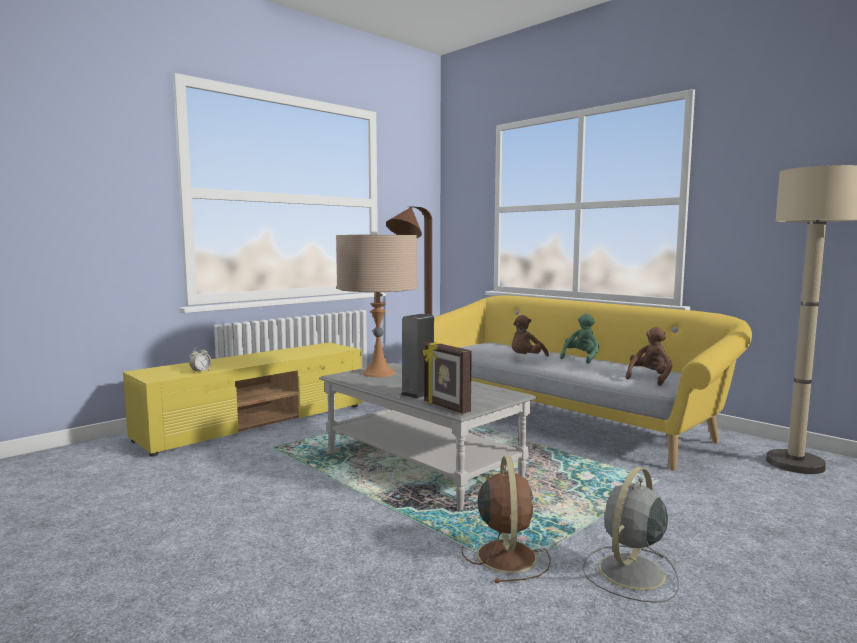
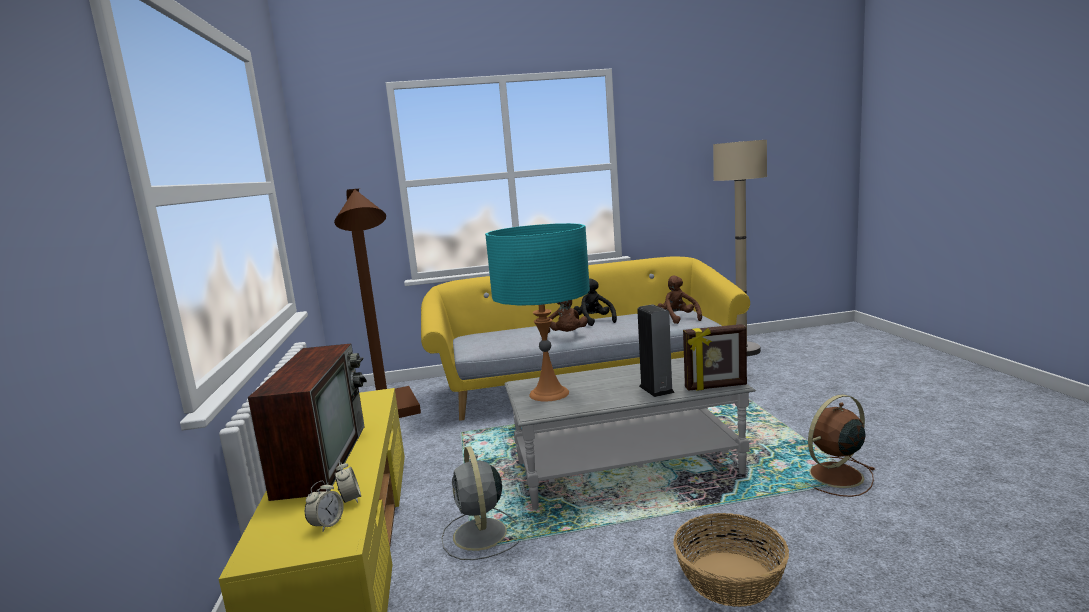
camera: 55 degrees left, 5 degrees up
(173, 373) = (327, 524): none -> alarm clock
(247, 358) = (322, 458): none -> television
(282, 529) = (729, 579): none -> basket
(378, 373) = (549, 393): beige table lamp -> turquoise table lamp
(506, 555) = (834, 476): brown fan -> brown fan turned 60 degrees counterclockwise
(581, 358) = (594, 321): green plush toy -> black plush toy
(629, 573) = (875, 442): grey fan -> grey fan (481, 535)

